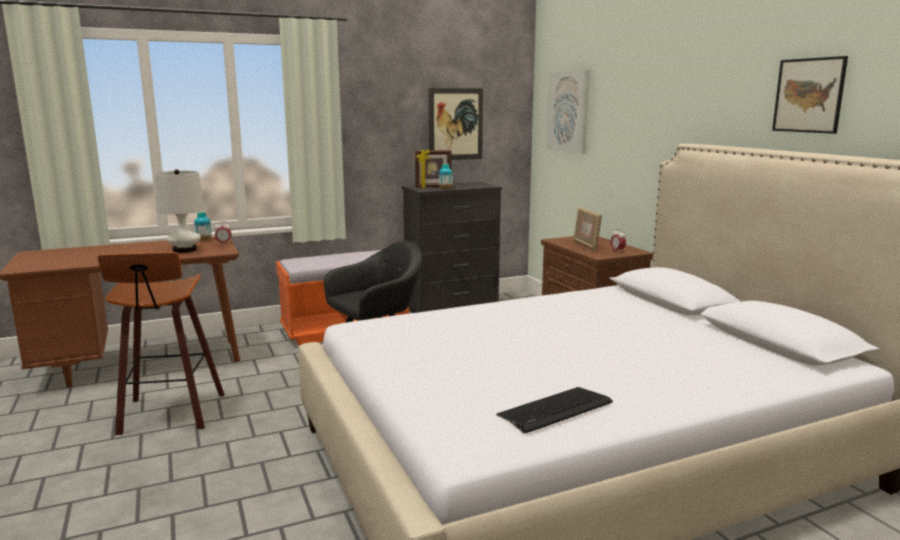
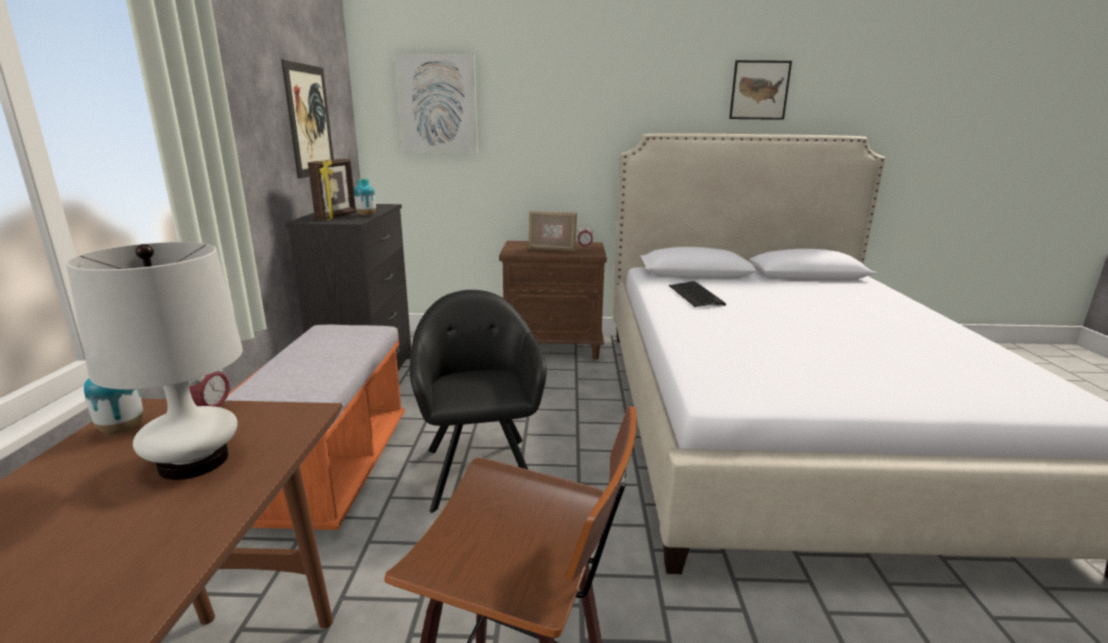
camera: 65 degrees left, 5 degrees up
(555, 410) = (975, 356): keyboard -> keyboard (696, 295)

